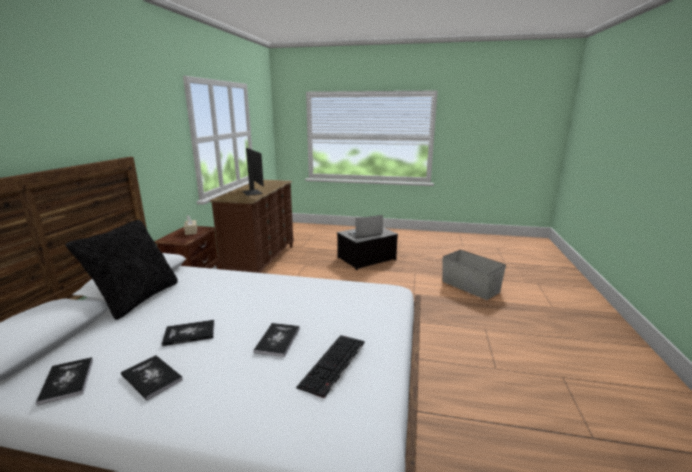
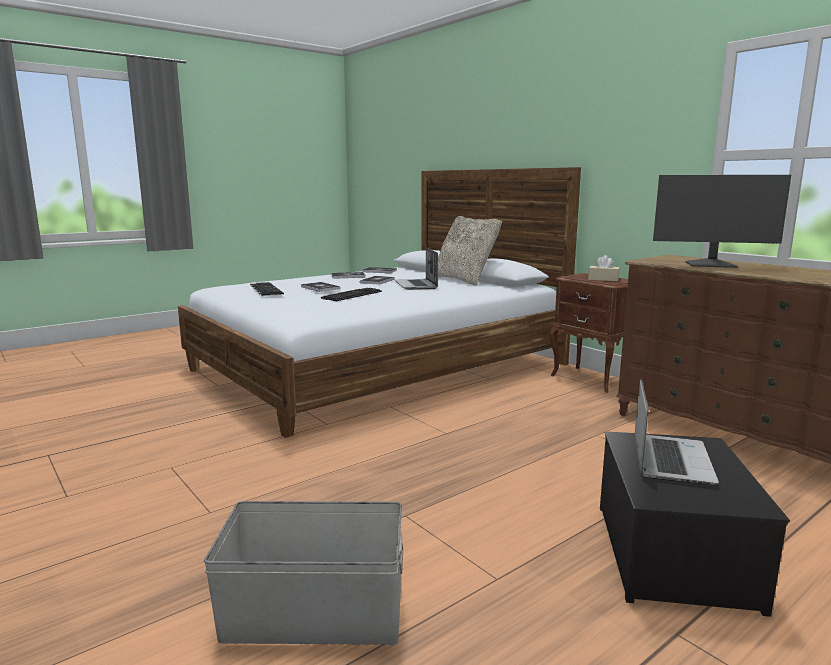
camera: 130 degrees right, 5 degrees down
(136, 297) = (464, 279): black pillow -> beige pillow
(201, 304) = (416, 285): none -> laptop
(287, 311) = (352, 295): none -> keyboard

